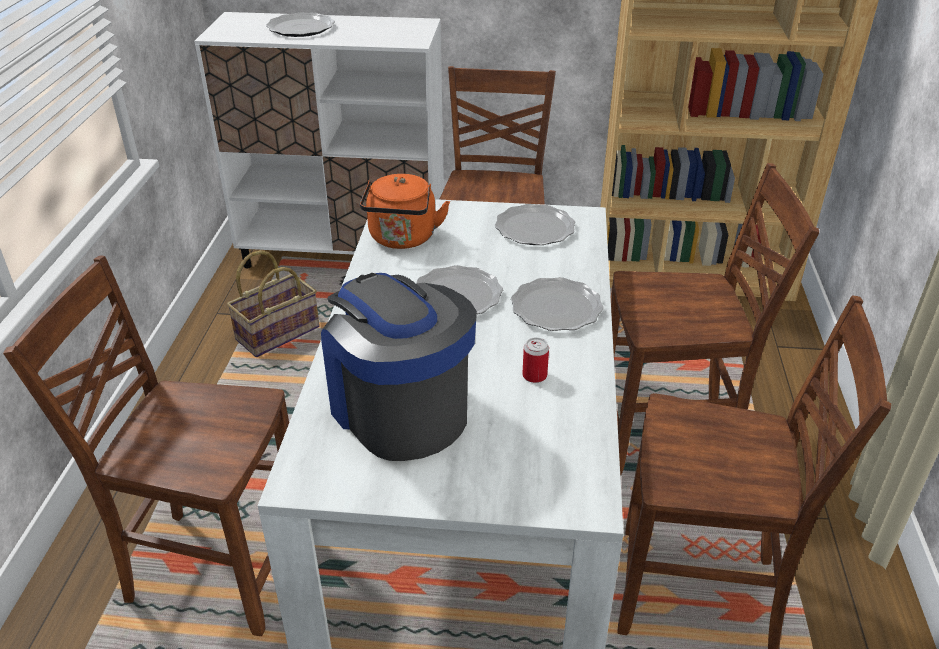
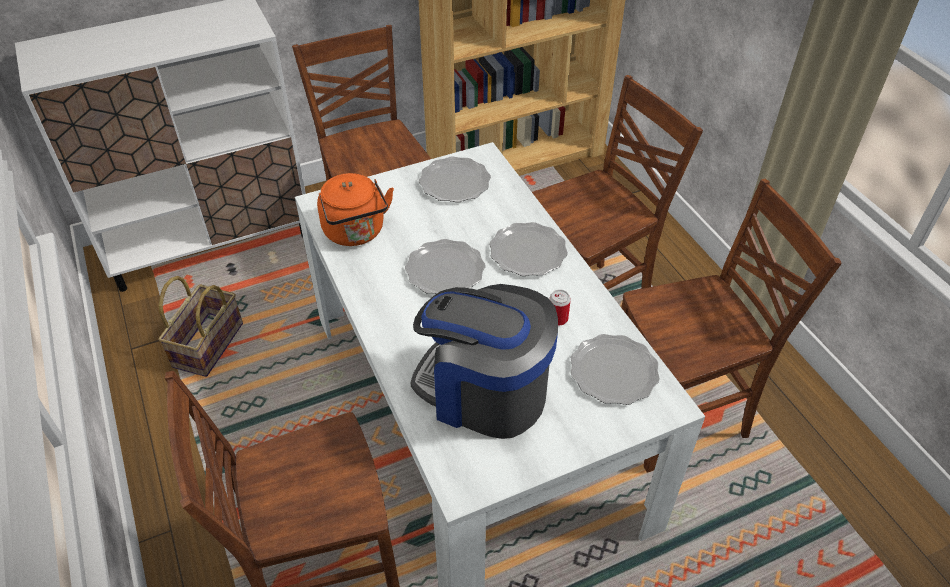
camera: 30 degrees left, 10 degrees up
(301, 28) = (123, 43): plate -> plate (613, 371)

